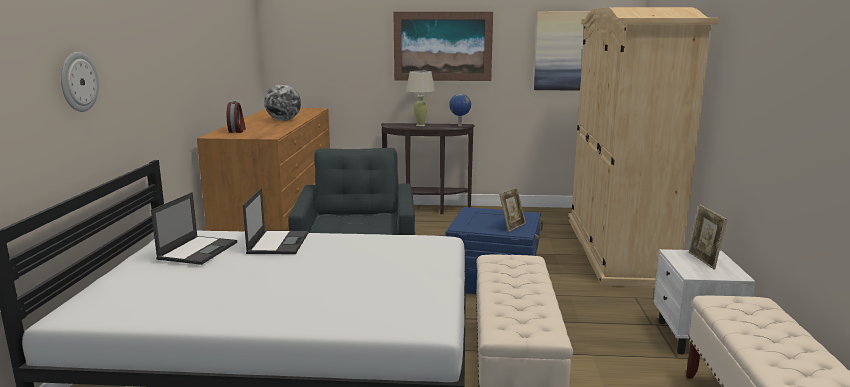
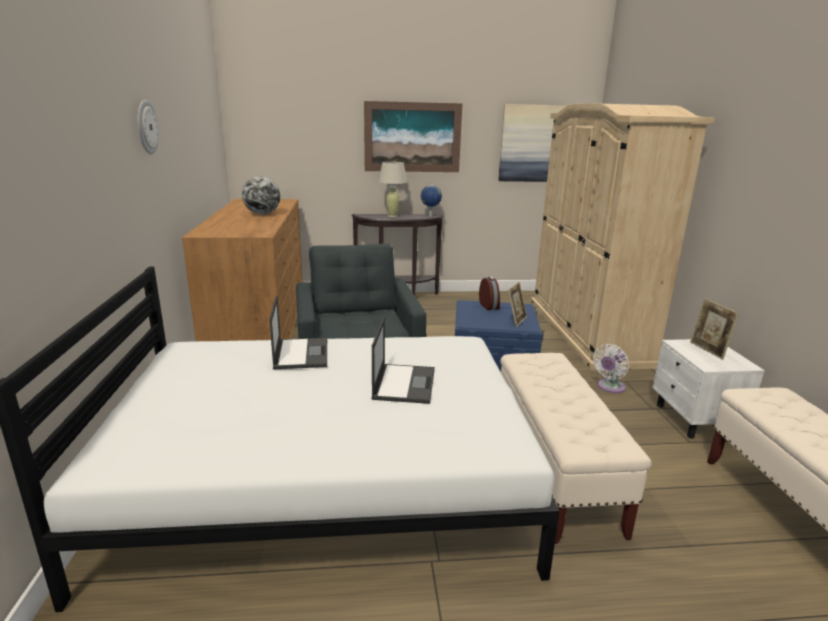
camera: 10 degrees left, 5 degrees up
(78, 82) = (68, 182): wall clock -> wall clock (146, 127)
(198, 250) = (217, 368): laptop -> laptop (404, 383)
(237, 131) = (221, 227): alarm clock -> alarm clock (489, 306)
(614, 302) = (609, 387): none -> white fan

